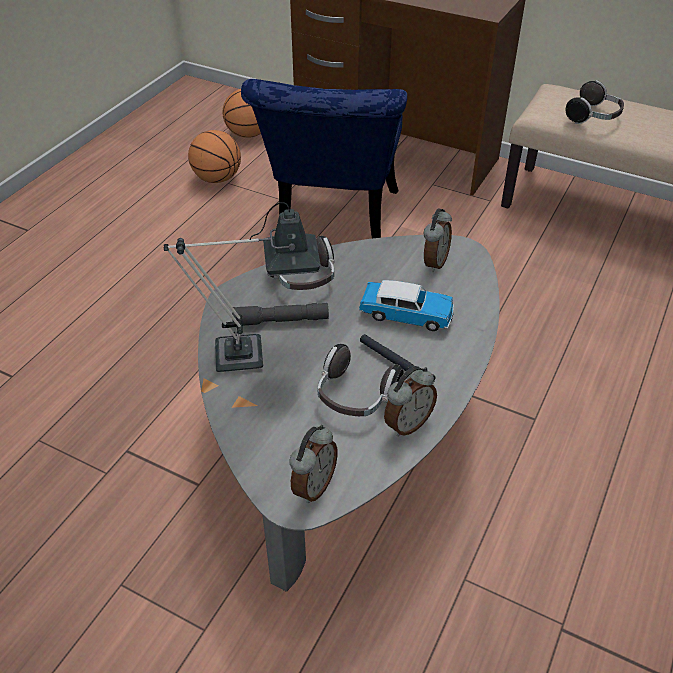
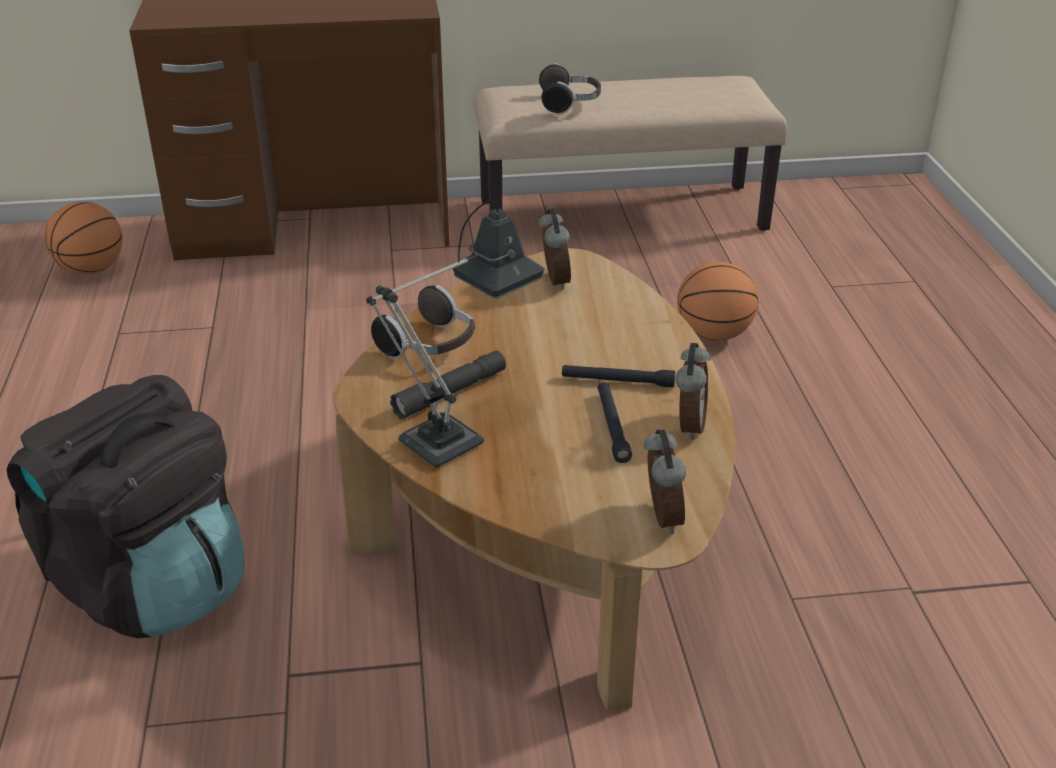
camera: 35 degrees left, 10 degrees down
(111, 354) = (150, 583): none -> black backpack
(217, 179) = (97, 333): basketball -> basketball (714, 335)
(333, 225) = (311, 331): blue chair -> none
(349, 436) = (547, 529): grey coffee table -> brown coffee table
(355, 397) = (612, 427): headphones -> black flashlight
(406, 315) = (579, 336): toy car -> none

